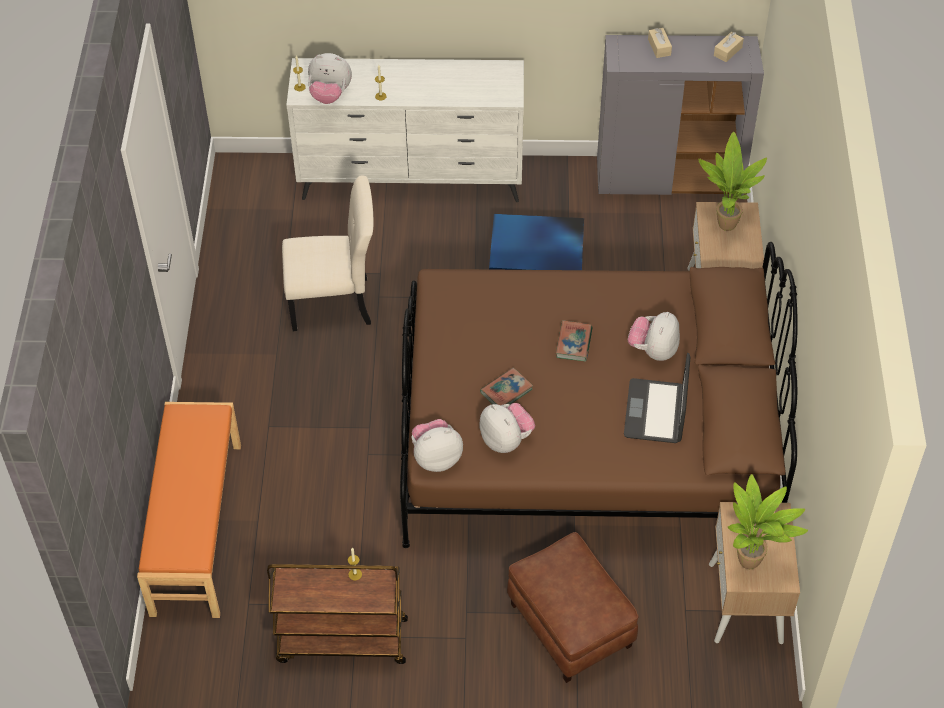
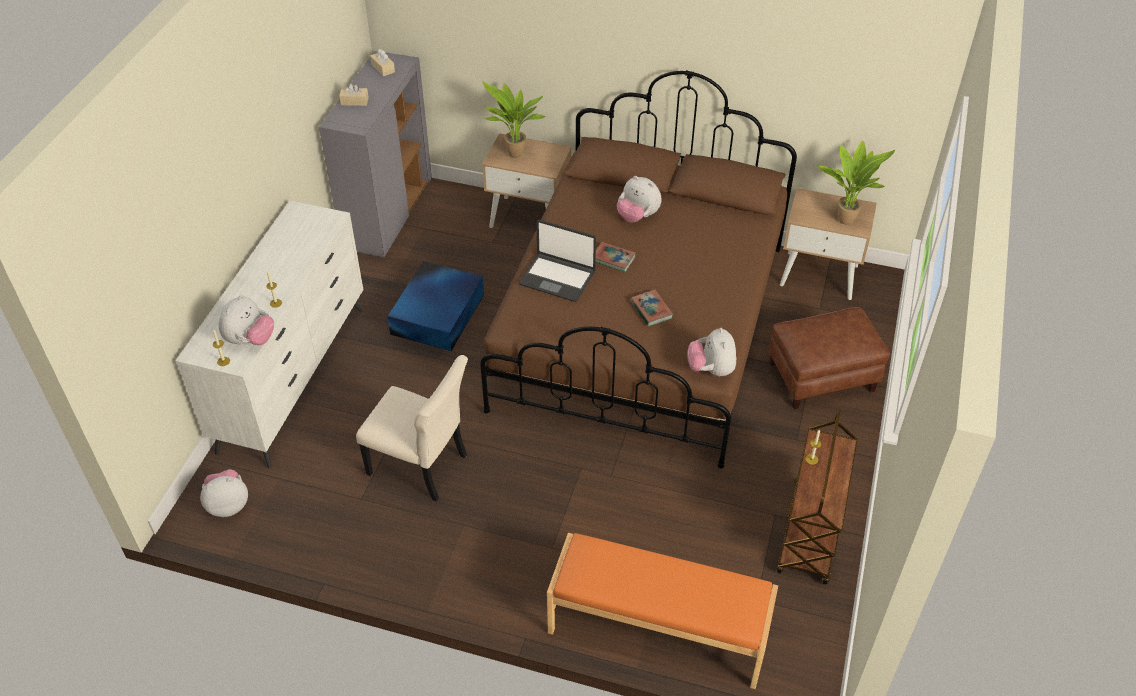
camera: 75 degrees left, 5 degrees down
(334, 304) = (421, 466): beige chair -> beige chair turned 105 degrees clockwise
(506, 440) = (704, 321): plush toy -> plush toy (228, 504)
(656, 412) = (701, 229): laptop -> laptop (557, 278)

